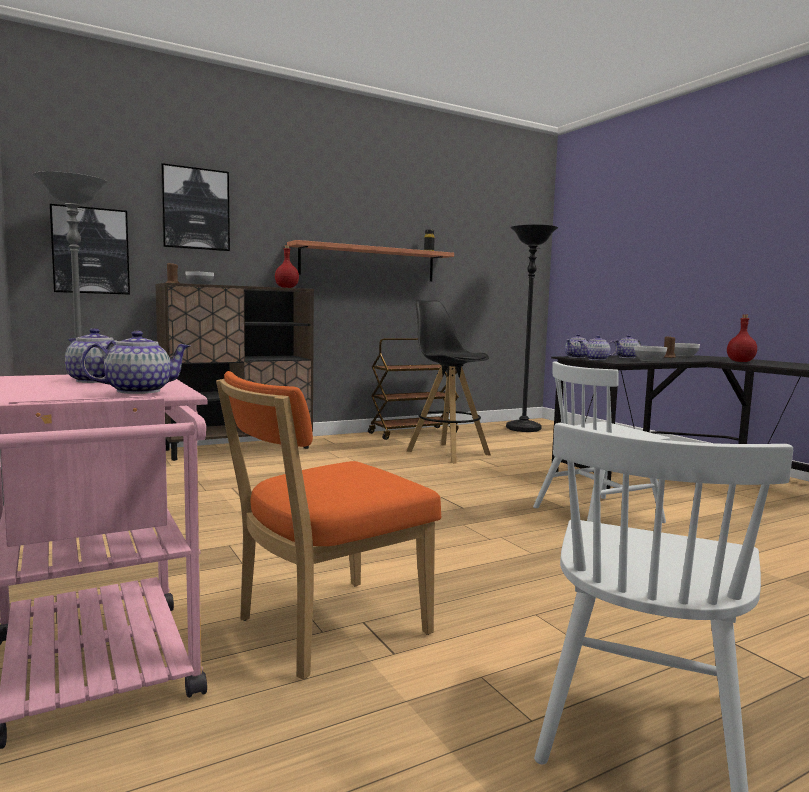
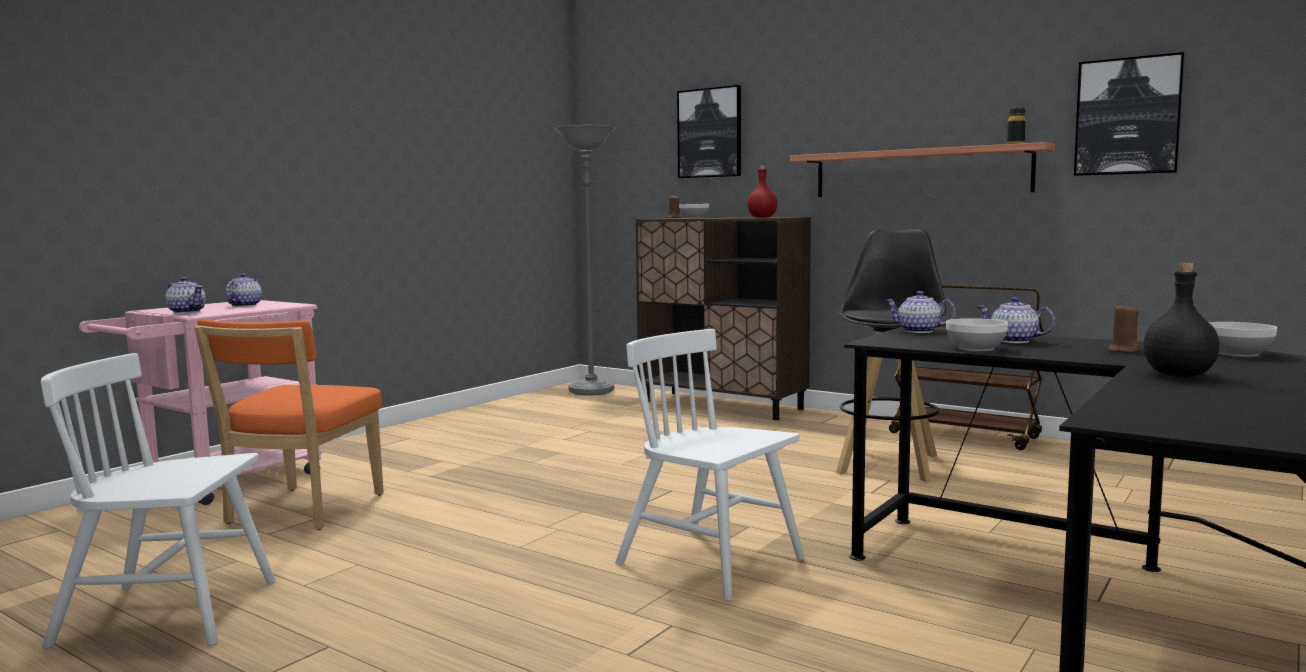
camera: 65 degrees right, 0 degrees up
(90, 251) = (626, 189): picture -> picture (1128, 116)
(324, 628) = (300, 511): orange chair -> orange chair turned 105 degrees counterclockwise
(523, 429) = (1180, 474): black floor lamp -> none
(597, 359) = (897, 337): teapot -> none
(740, 361) = (1180, 375): red bottle -> black bottle

